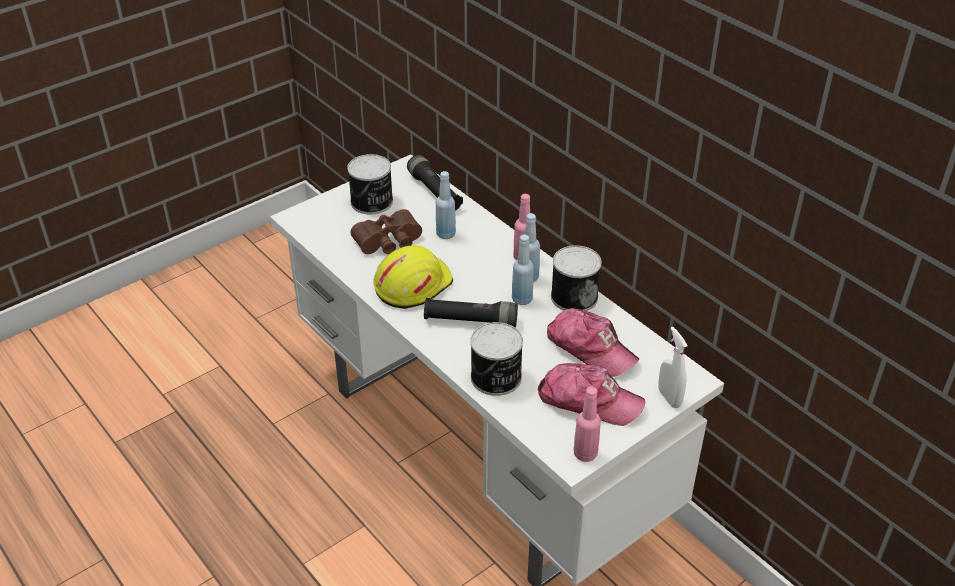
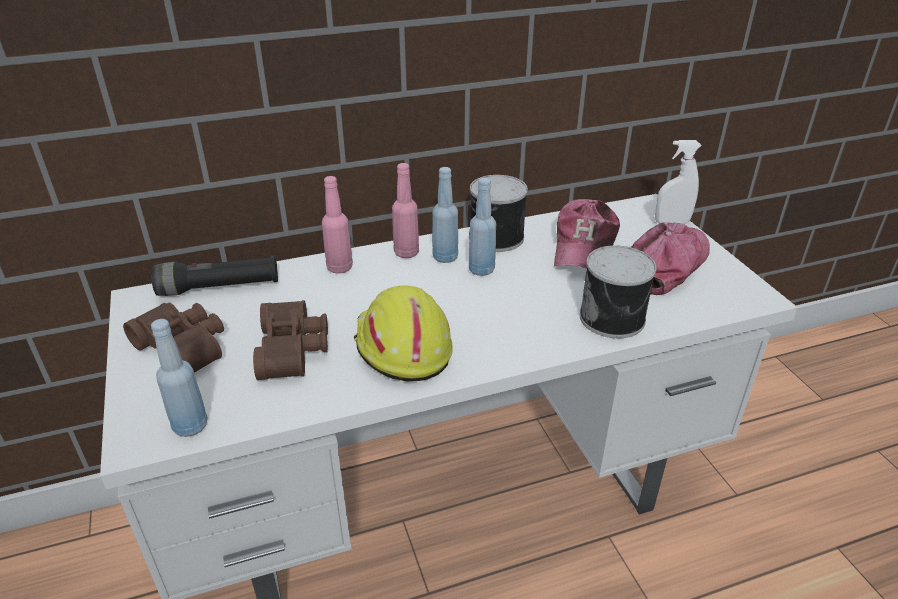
camera: 70 degrees left, 5 degrees down
(372, 202) = (185, 347): can -> brown binoculars
(445, 234) = (316, 297): blue bottle -> blue bottle (190, 426)
(471, 321) = (502, 314): black flashlight -> none
(585, 454) = (748, 287): pink bottle -> pink bottle (339, 268)
(590, 348) = (584, 247): cap -> cap turned 135 degrees clockwise

